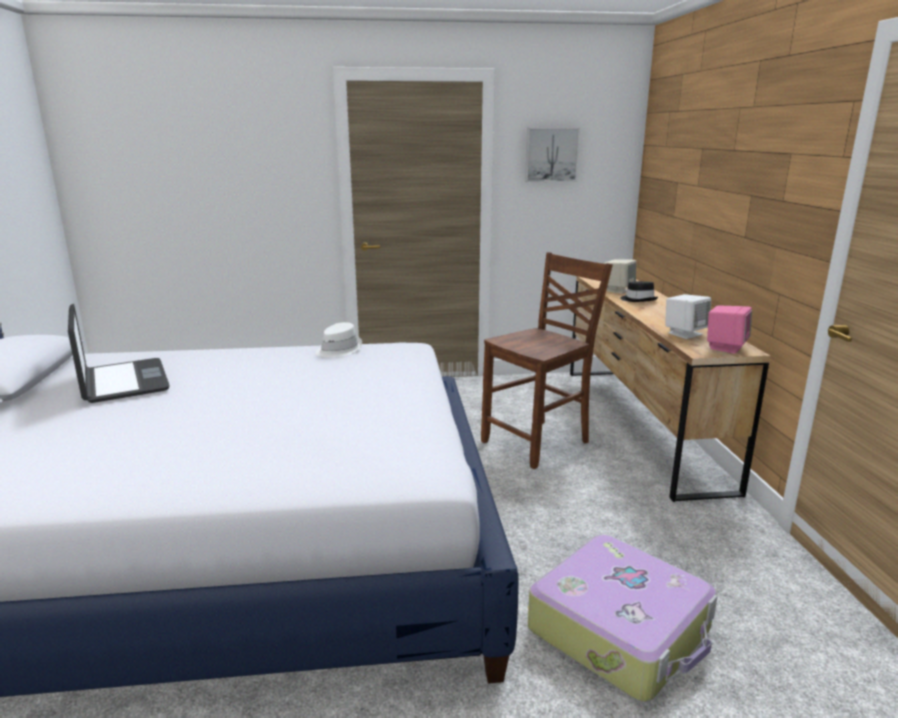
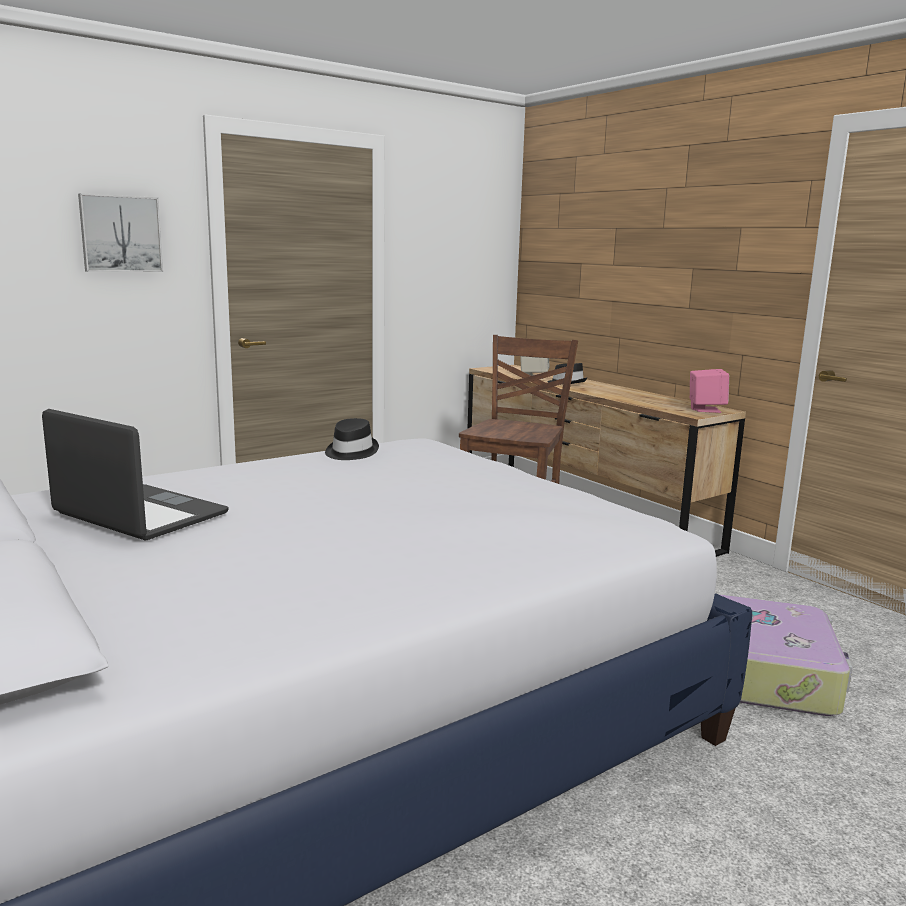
camera: 30 degrees left, 5 degrees down
(338, 349) = (350, 452): white hat -> black hat
(551, 155) = (440, 235): picture -> picture (120, 234)
(684, 333) = (657, 403): white speaker -> none

